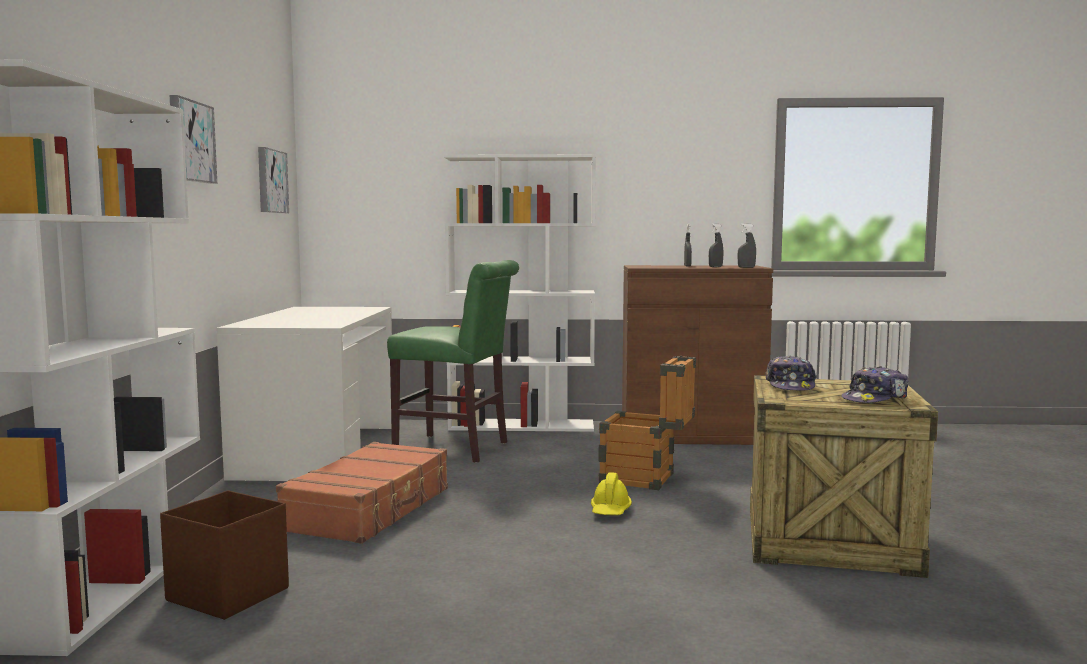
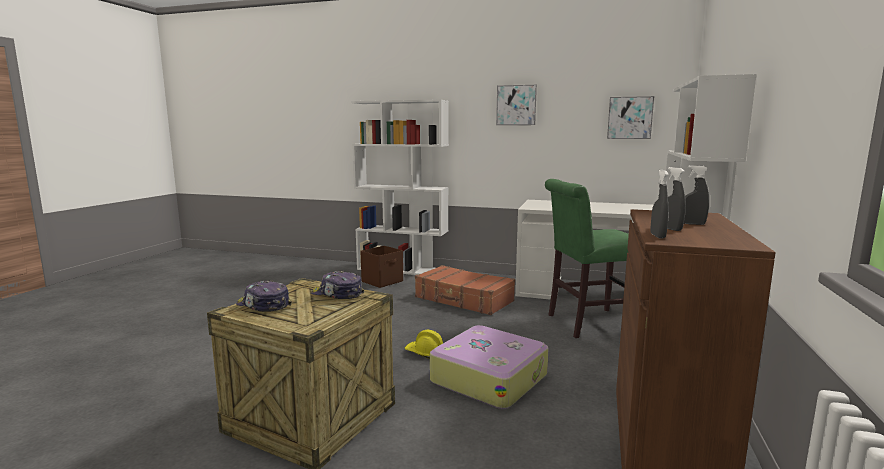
camera: 105 degrees right, 5 degrees up
(457, 449) = (587, 324): green chair -> green chair turned 45 degrees clockwise
(647, 480) = (489, 378): crate -> suitcase
(875, 399) = (263, 306): cap -> cap turned 45 degrees counterclockwise

